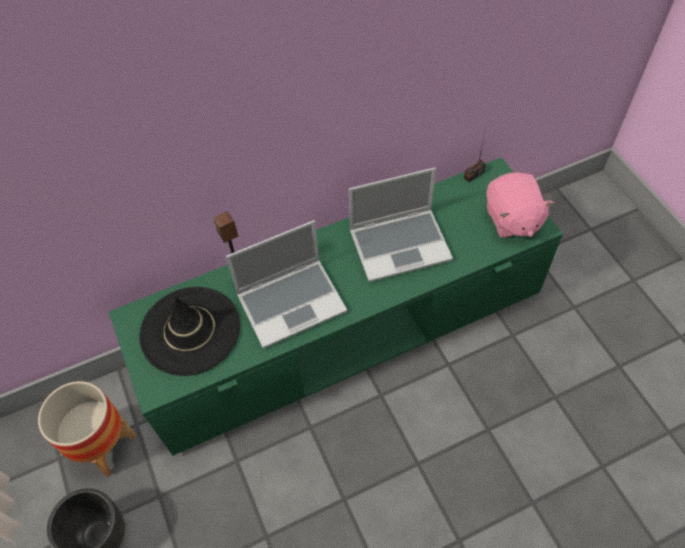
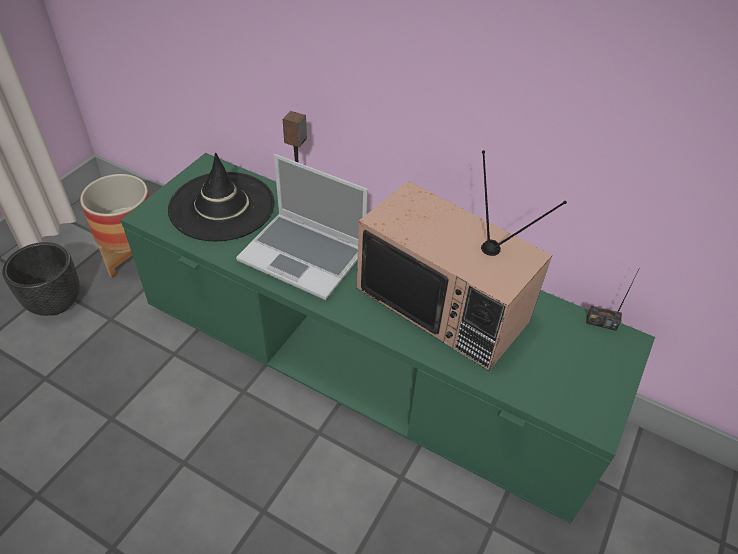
camera: 50 degrees right, 10 degrees down
(400, 244) = (445, 304): laptop -> television
(511, 219) = (579, 389): pink plush toy -> none

